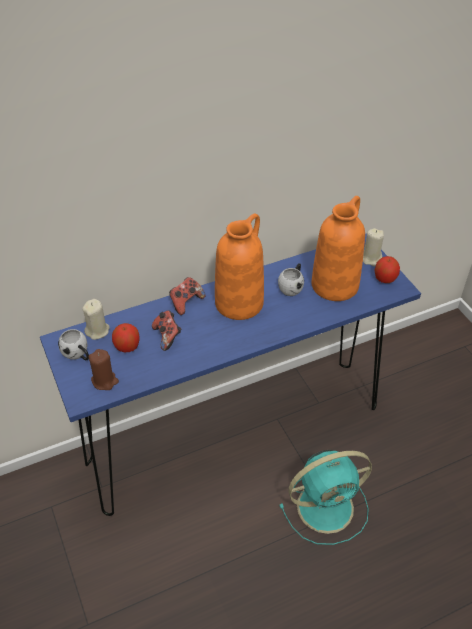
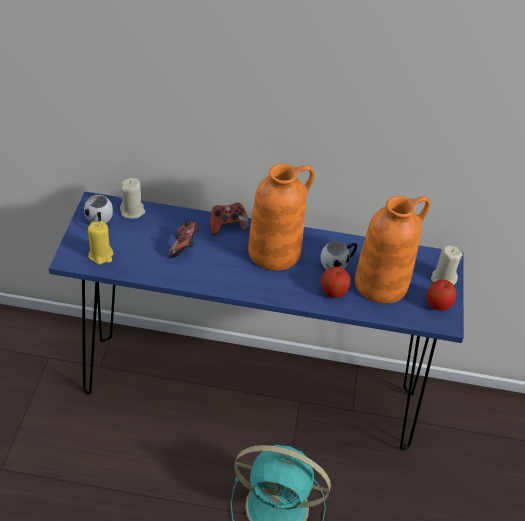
camera: 30 degrees right, 0 degrees up
(105, 381) = (101, 255): brown candle -> yellow candle
(127, 347) = (144, 237): apple -> apple (333, 292)

